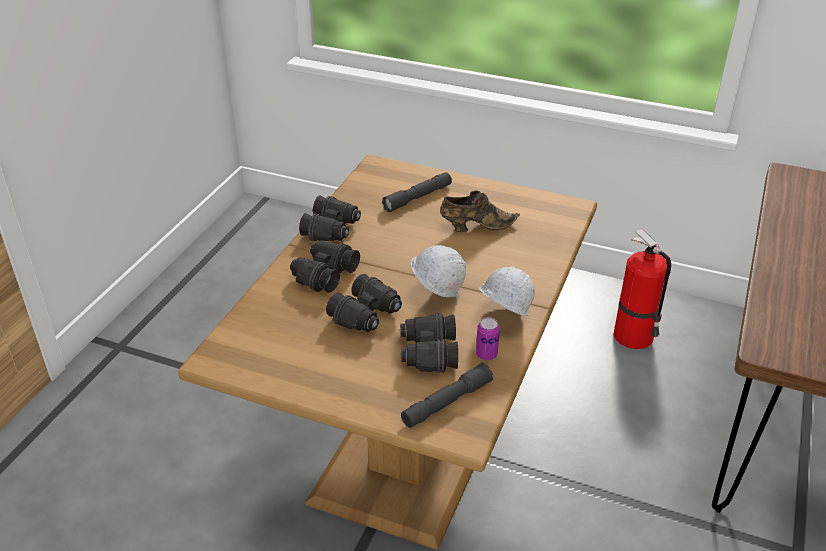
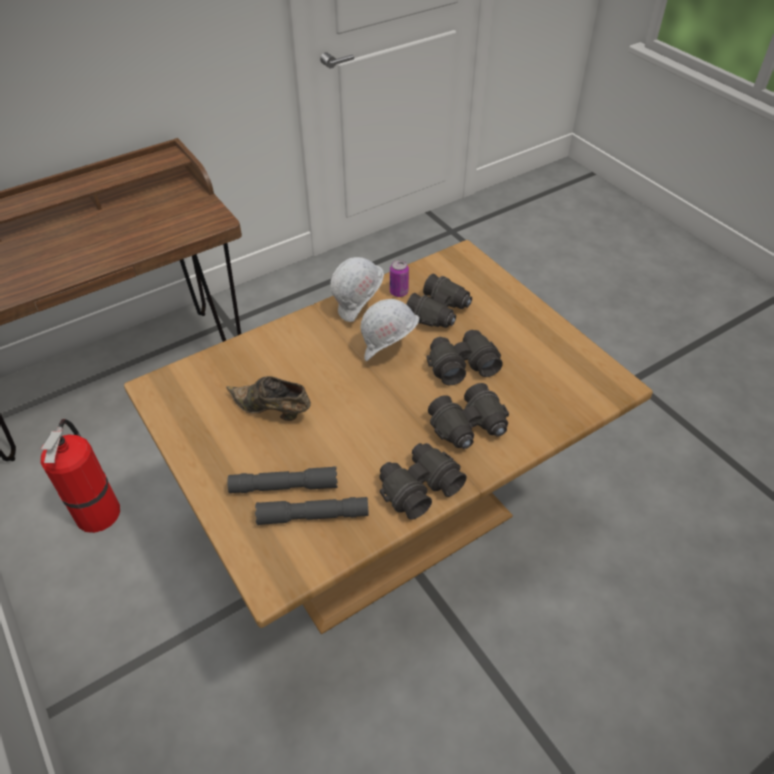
camera: 145 degrees left, 10 degrees up
(447, 402) = (458, 275): grey flashlight -> grey flashlight (313, 516)

